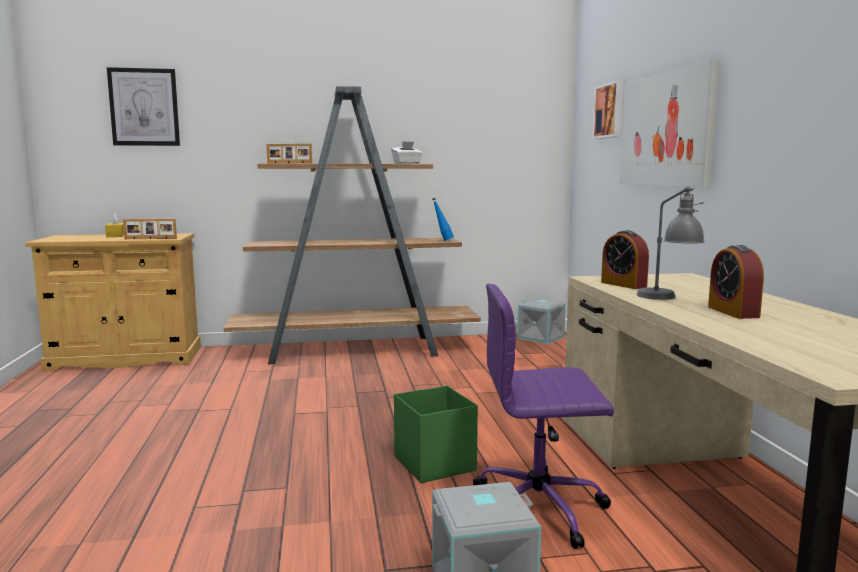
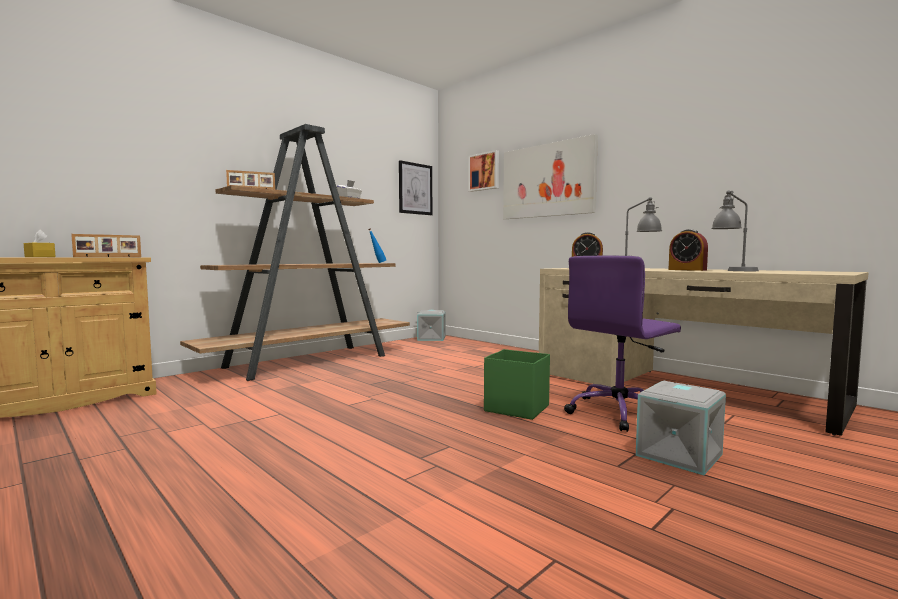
camera: 35 degrees left, 5 degrees down
(144, 107) = (71, 116): picture -> picture (415, 188)
(777, 329) = (733, 271): none -> grey table lamp

